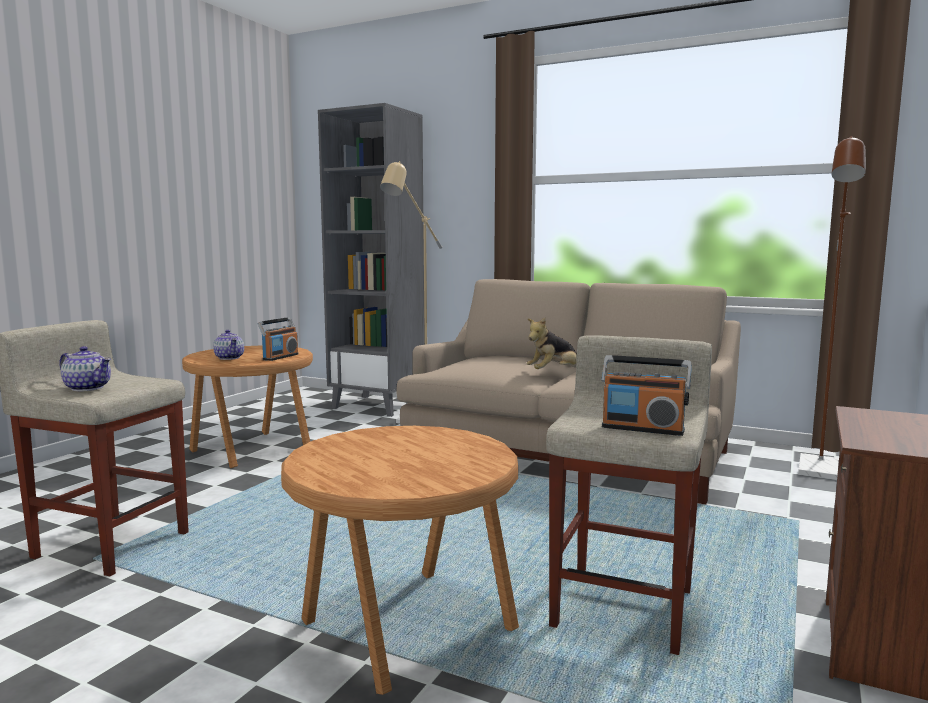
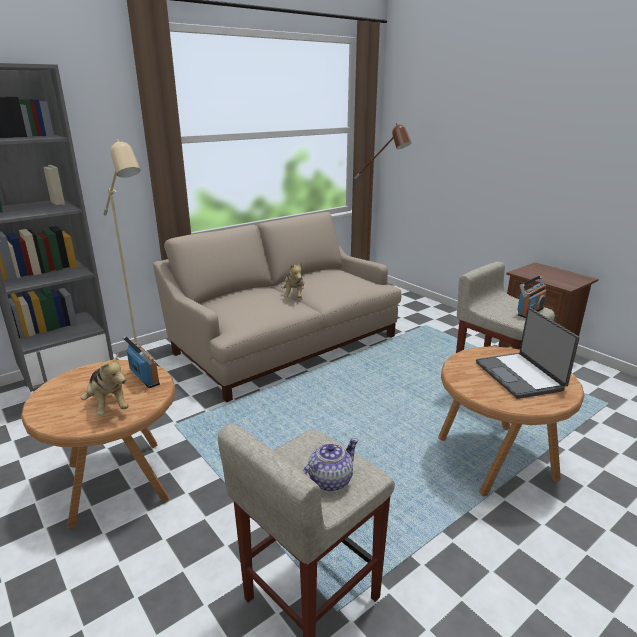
camera: 65 degrees left, 15 degrees up
(229, 358) = (108, 405): teapot -> plush toy
(407, 460) = (520, 376): none -> laptop

